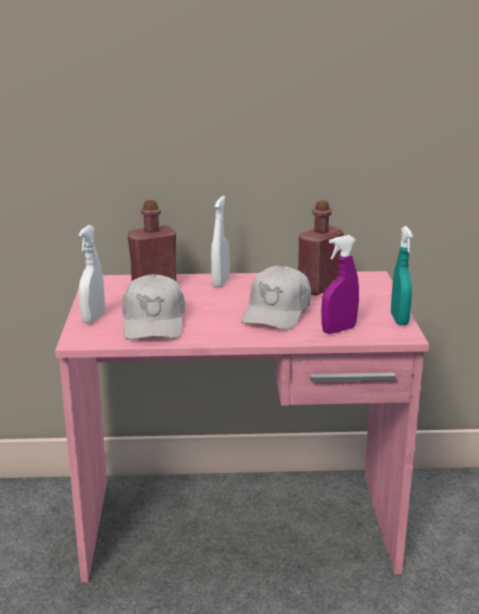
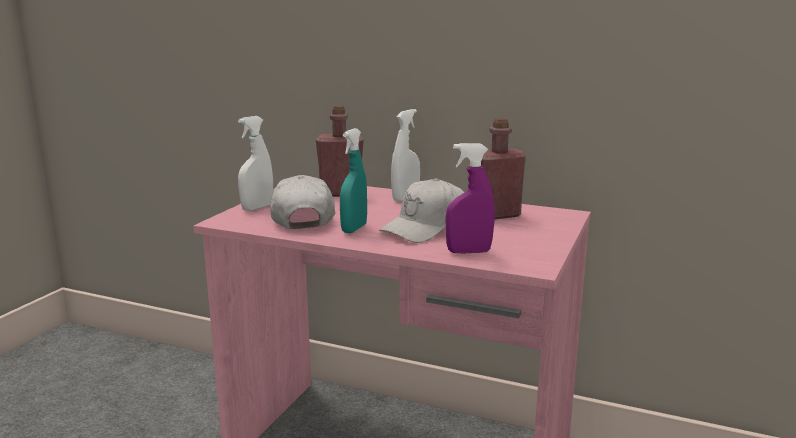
camera: 25 degrees right, 5 degrees down
(154, 322) = (302, 218): white cap -> white cap turned 150 degrees clockwise
(399, 319) = (548, 253): turquoise spray bottle -> turquoise spray bottle (354, 229)

